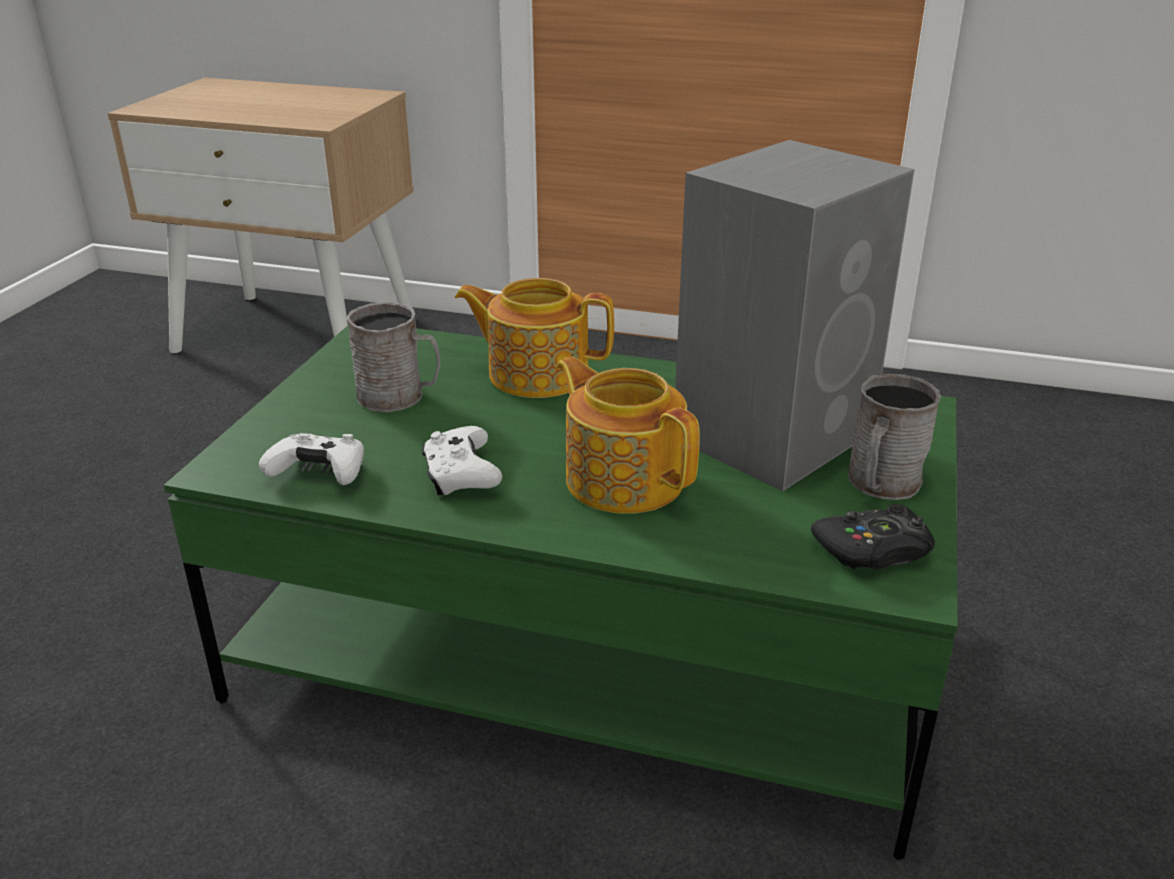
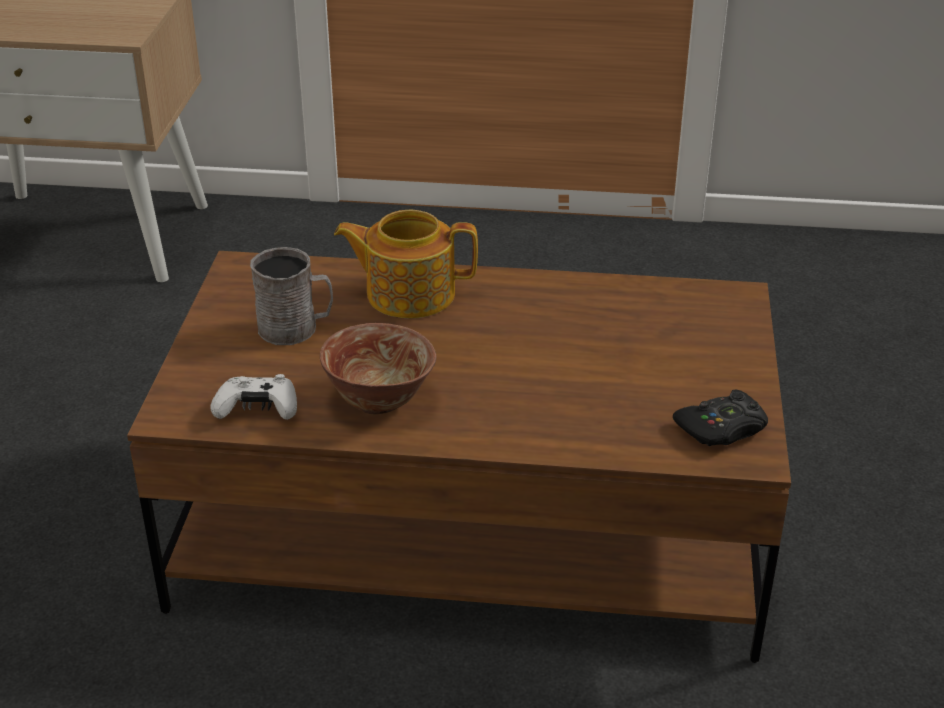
camera: 10 degrees left, 5 degrees up
(461, 476) = (378, 399): white game controller -> bowl
(588, 648) = (472, 526): green coffee table -> brown coffee table
(623, 479) = (513, 388): teapot -> none
(776, 434) = (627, 333): grey speaker -> none
(881, 484) = (719, 371): grey mug -> none

